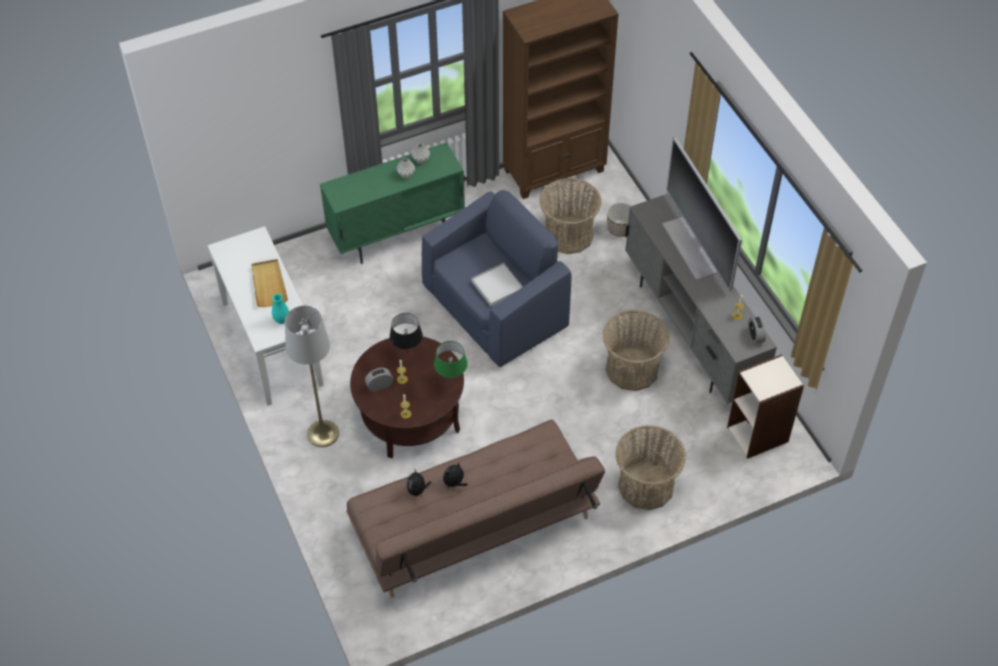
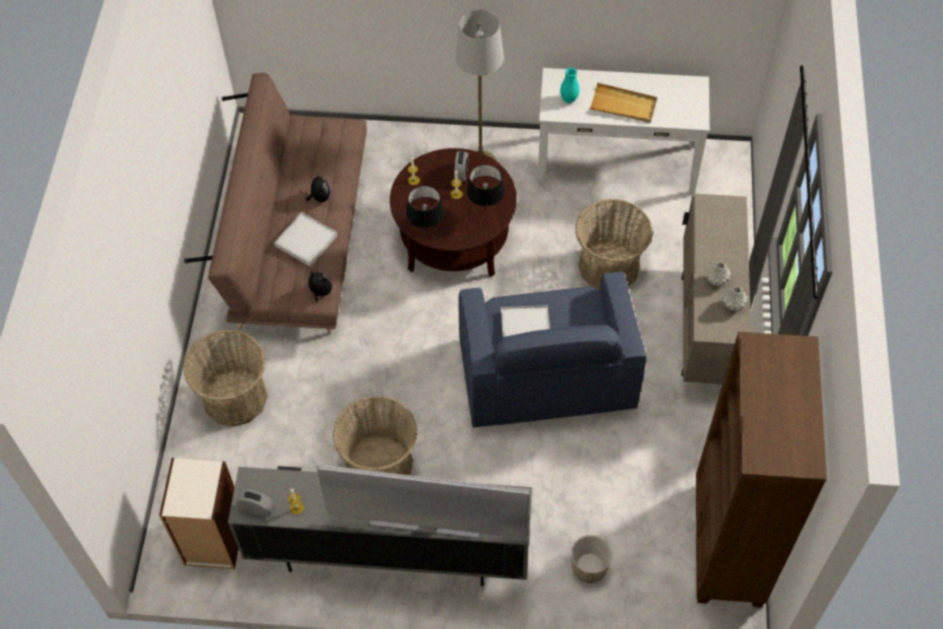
camera: 120 degrees right, 5 degrees up
(397, 236) = (705, 328): green cabinet -> beige cabinet
(417, 490) = (333, 168): plush toy -> plush toy (320, 293)
(451, 381) = (426, 232): green table lamp -> black table lamp
(503, 469) = (306, 241): none -> white tray
(568, 234) = (611, 503): basket -> basket (609, 266)

